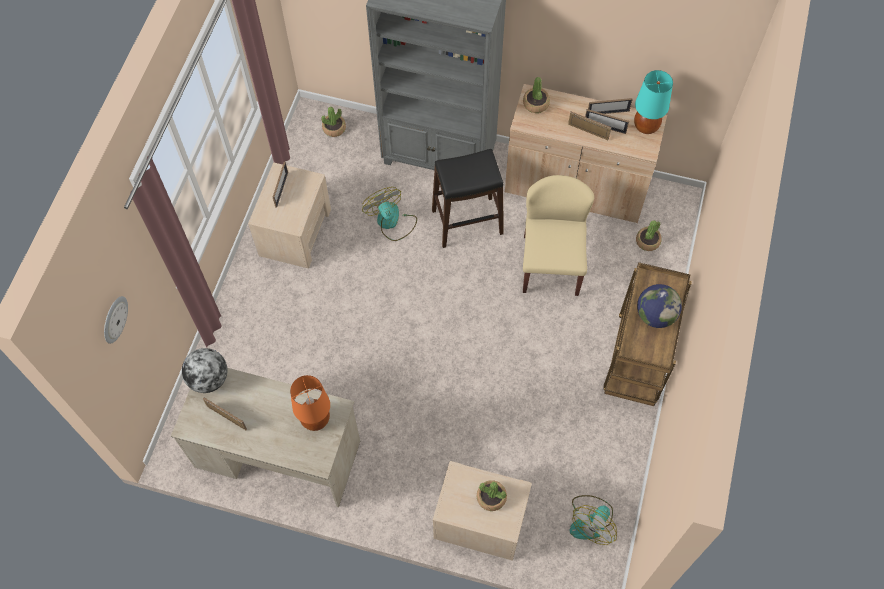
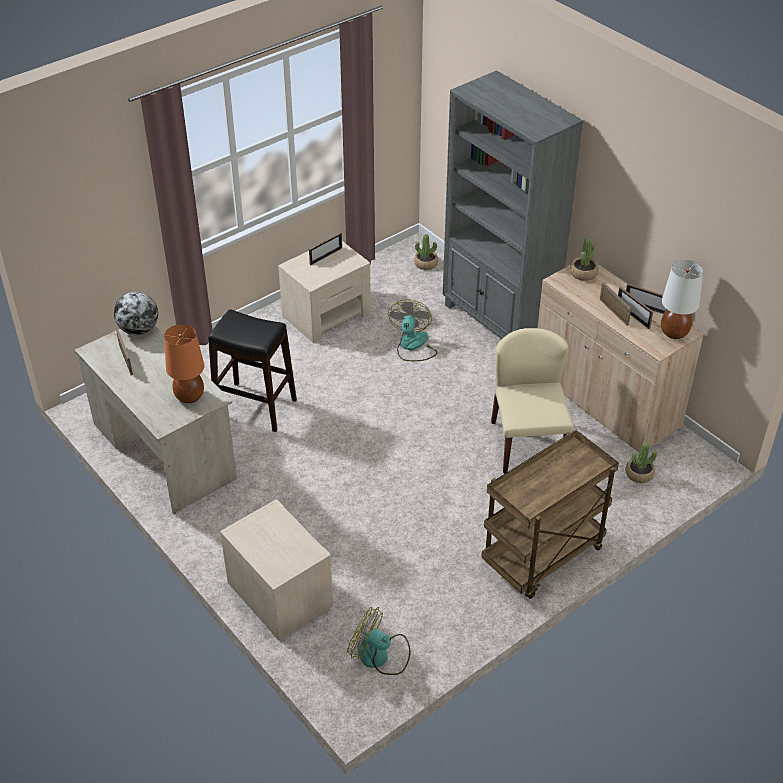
camera: 35 degrees right, 20 degrees down
(114, 319) = (82, 208): wall clock -> none
(467, 222) = (479, 377): black stool -> black stool (255, 407)
(491, 497) = (284, 544): potted plant -> none
(550, 264) = (527, 444): beige chair -> beige chair turned 45 degrees counterclockwise
(592, 521) = (380, 655): fan -> fan turned 45 degrees clockwise
(646, 126) = (674, 333): turquoise table lamp -> white table lamp
(655, 315) = (556, 479): globe -> none

